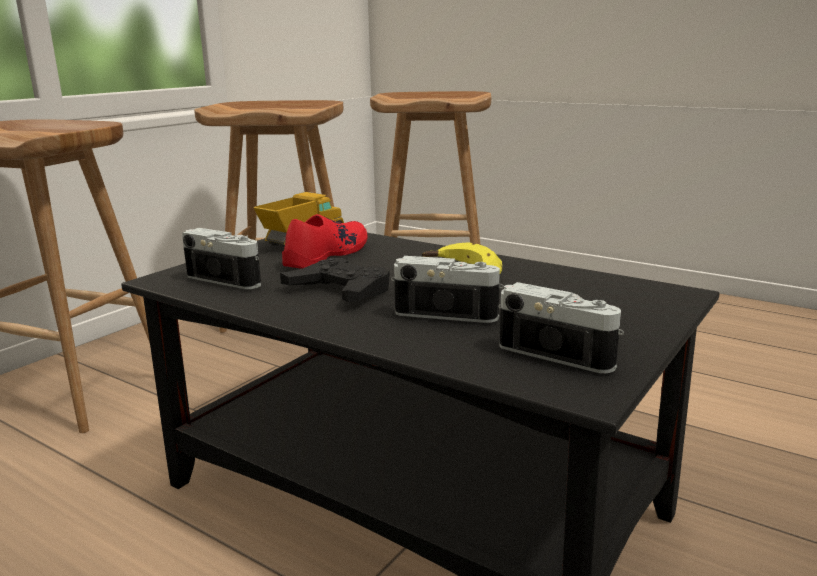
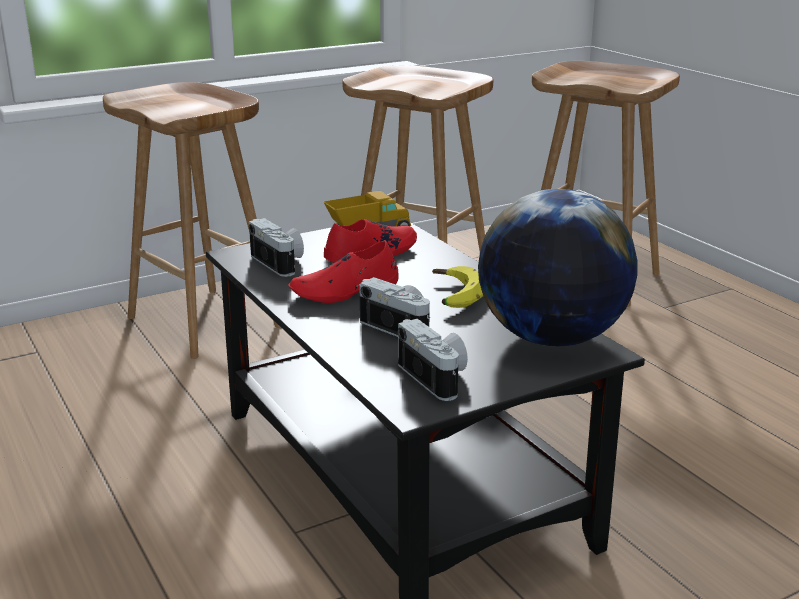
camera: 25 degrees right, 5 degrees up
(339, 290) = (345, 291): black game controller -> red shoe
(612, 291) = (551, 338): none -> globe

